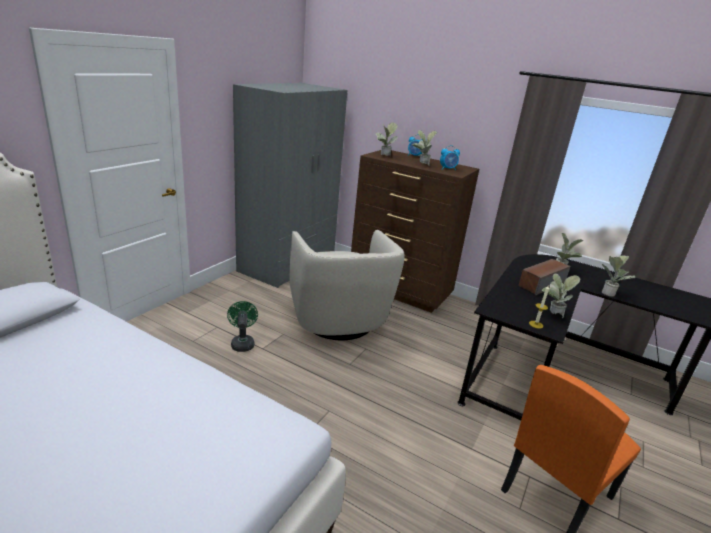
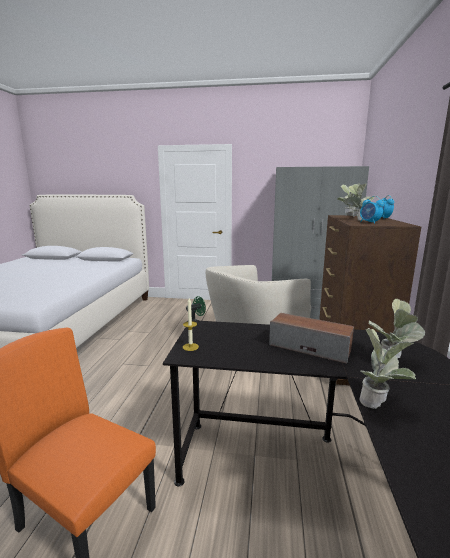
camera: 70 degrees right, 10 degrees down
(552, 315) = (225, 355): potted plant -> none

